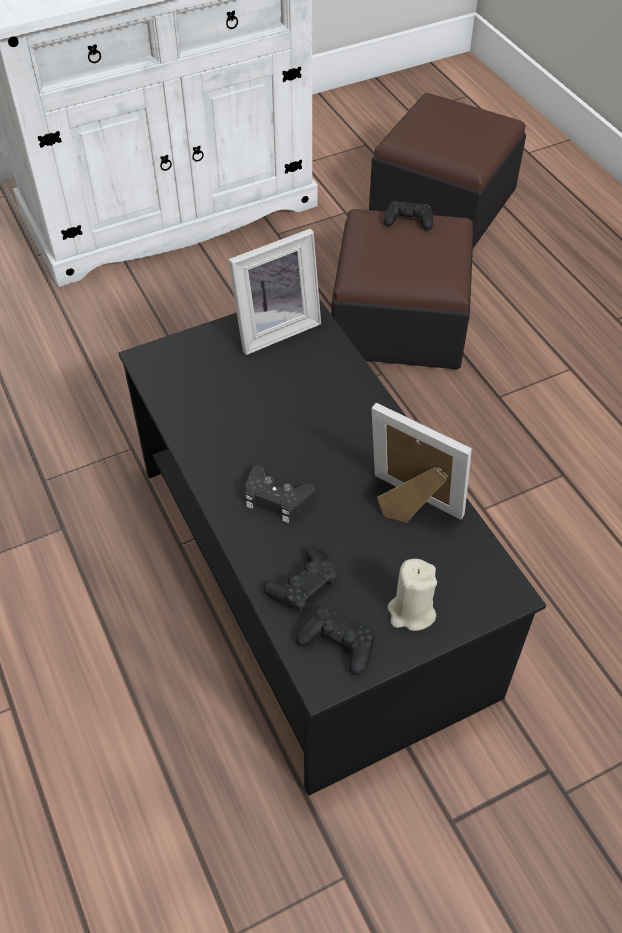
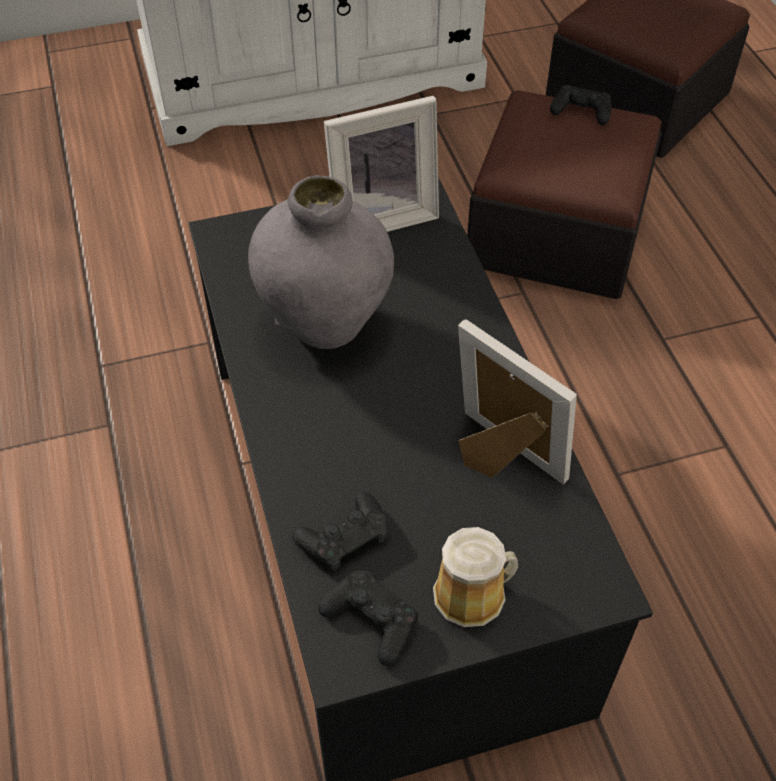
camera: 10 degrees right, 0 degrees up
(249, 419) = (325, 323): none -> grey vase
(276, 499) = (336, 424): black game controller -> none
(411, 612) = (474, 594): beige candle -> mug

